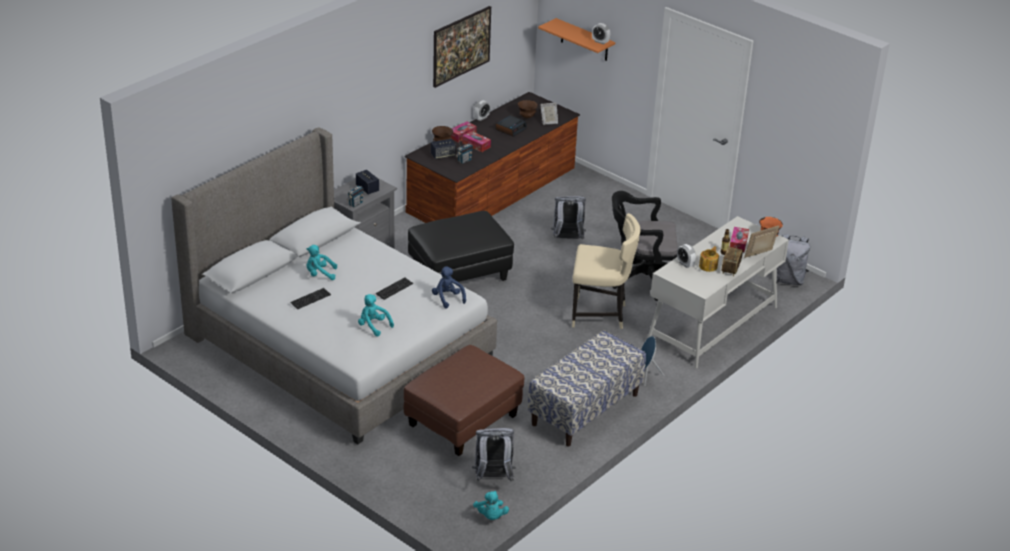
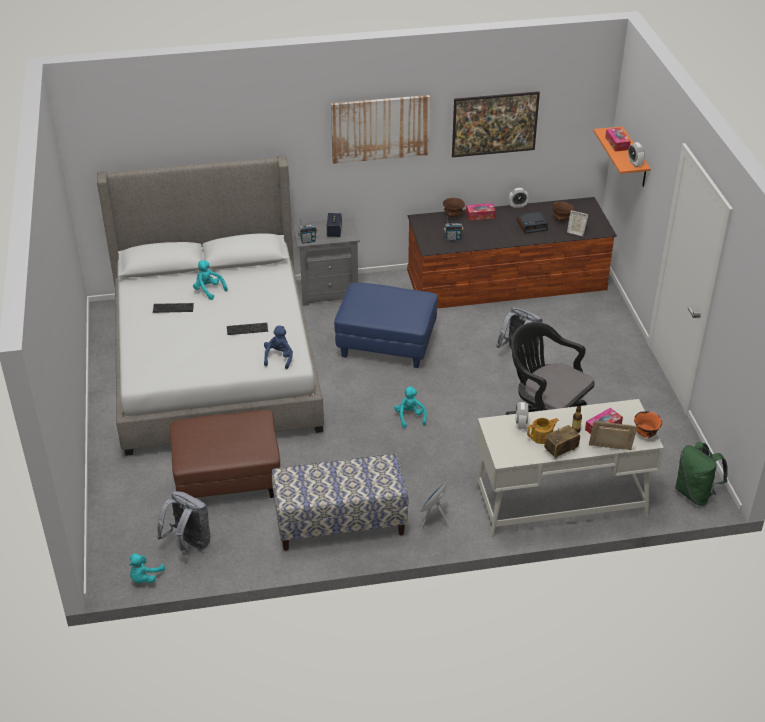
camera: 40 degrees right, 5 degrees up
(373, 326) = (189, 354): turquoise plush toy -> turquoise plush toy (410, 417)
(383, 77) = (380, 128): none -> picture
(443, 155) = (440, 227): speaker -> none
(460, 273) = (387, 344): black ottoman -> blue ottoman
(476, 145) = (481, 228): tissue box -> tissue box (617, 143)
(600, 315) = (462, 440): beige chair -> none
(788, 280) = (695, 494): grey backpack -> green backpack

